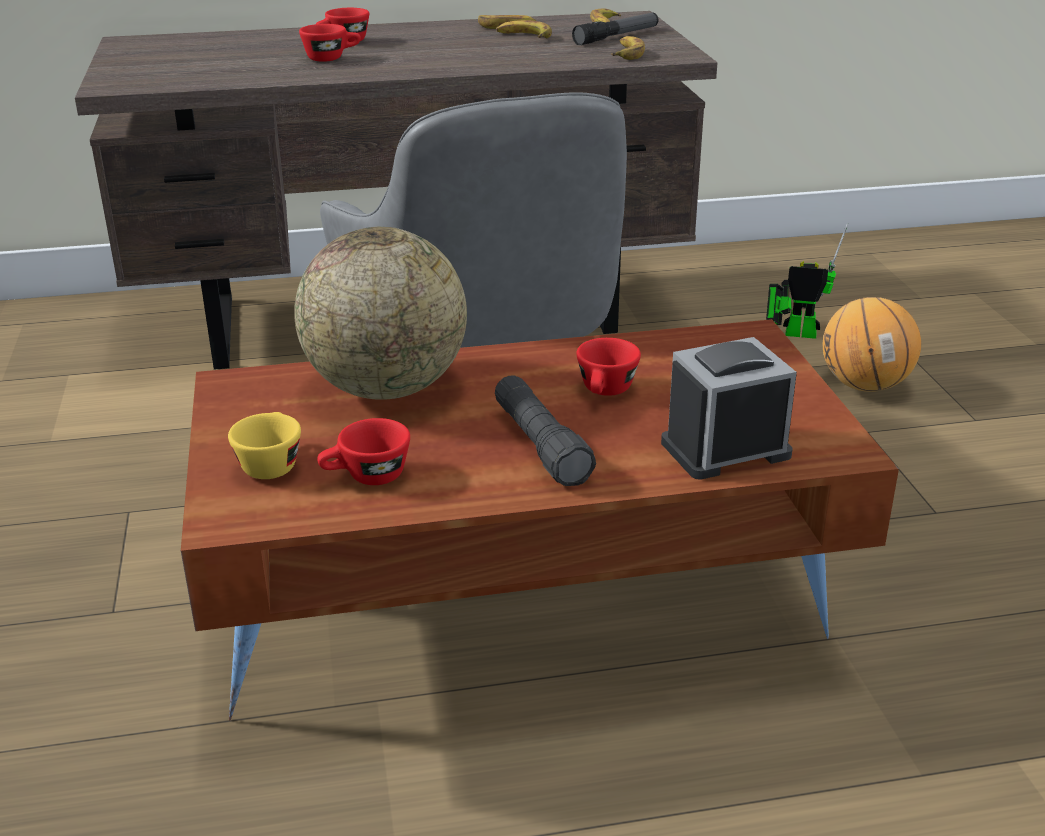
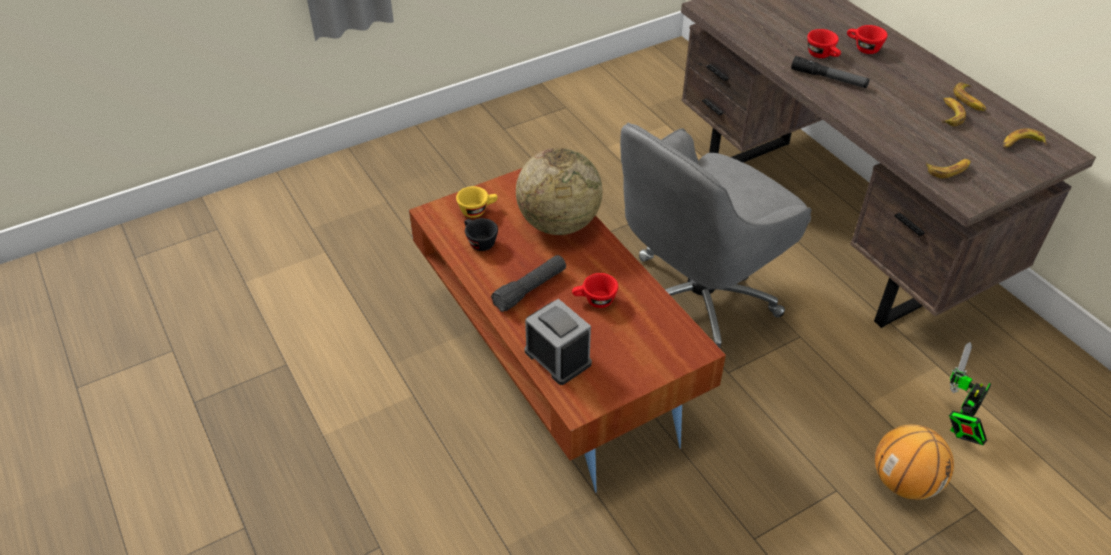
camera: 70 degrees right, 15 degrees up
(366, 477) = (479, 242): red cup -> black cup
(616, 36) = (992, 156): flashlight -> flashlight (828, 78)
(795, 333) = (958, 428): toy robot -> toy robot turned 135 degrees counterclockwise

